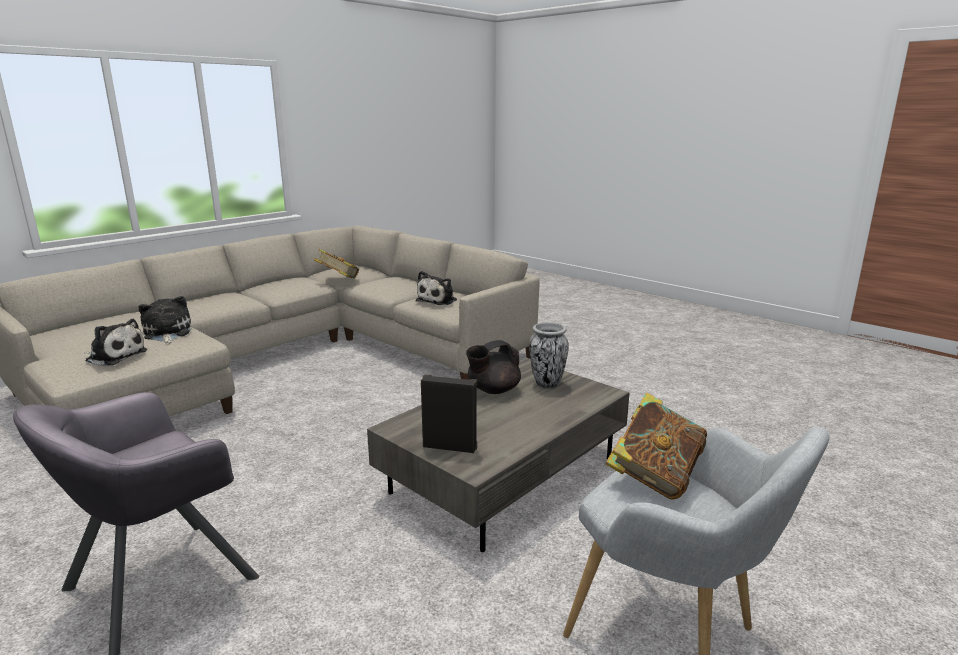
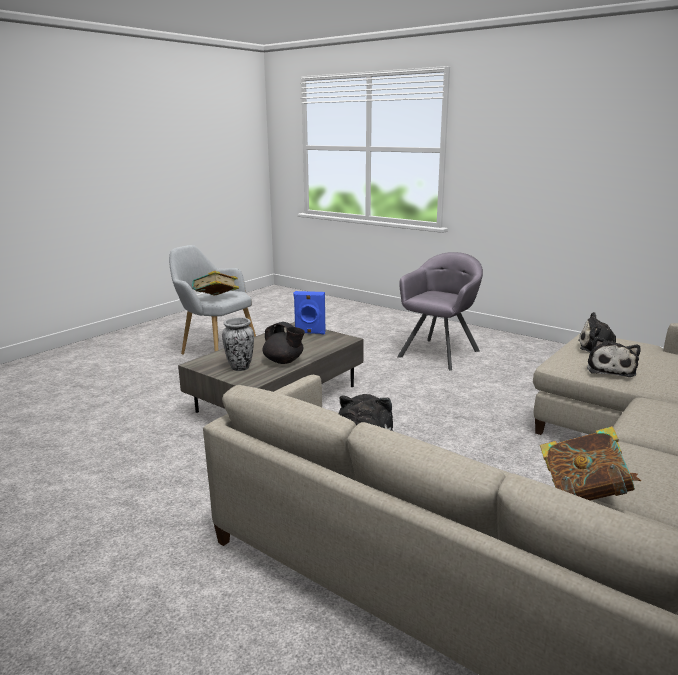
camera: 175 degrees right, 0 degrees up
(167, 333) = (610, 369): plush toy -> plush toy turned 45 degrees clockwise
(450, 446) = (310, 333): black speaker -> blue speaker
(493, 390) = (284, 361): black teapot -> black teapot turned 75 degrees clockwise

